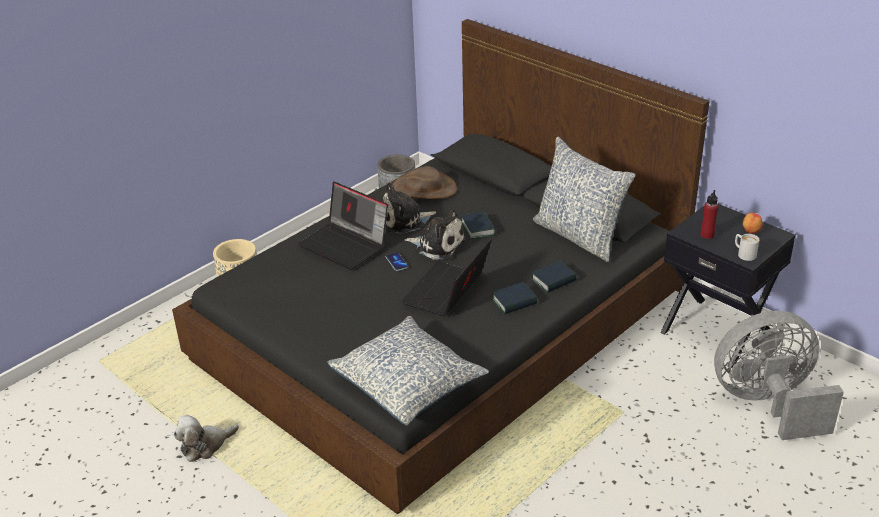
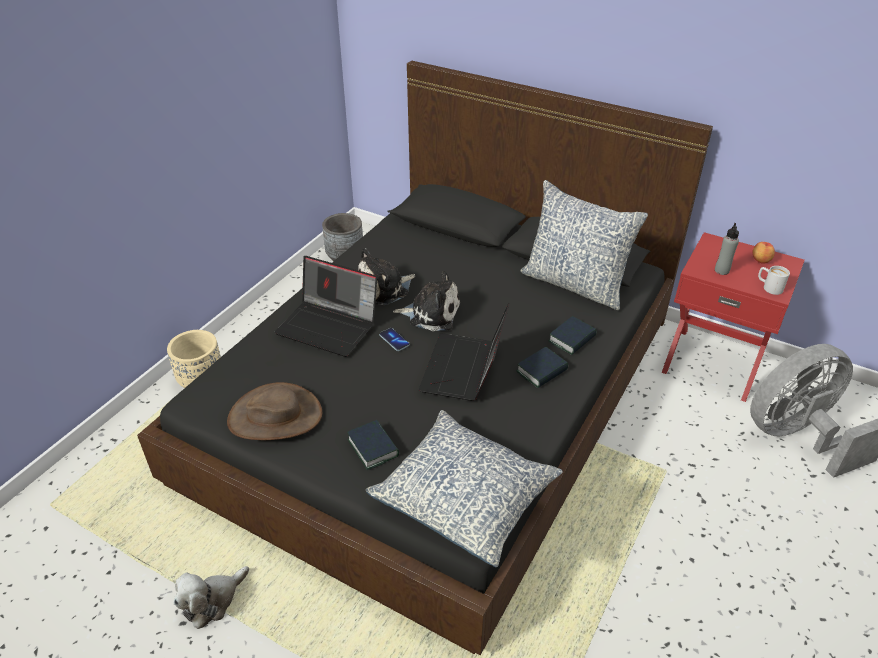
camera: 15 degrees left, 5 degrees up
(423, 189) = (391, 250): brown hat -> brown hat (275, 416)
(478, 228) = (467, 288): book -> book (373, 448)
(707, 235) = (721, 270): red bottle -> grey bottle
(716, 331) = (713, 362): black nightstand -> red nightstand

